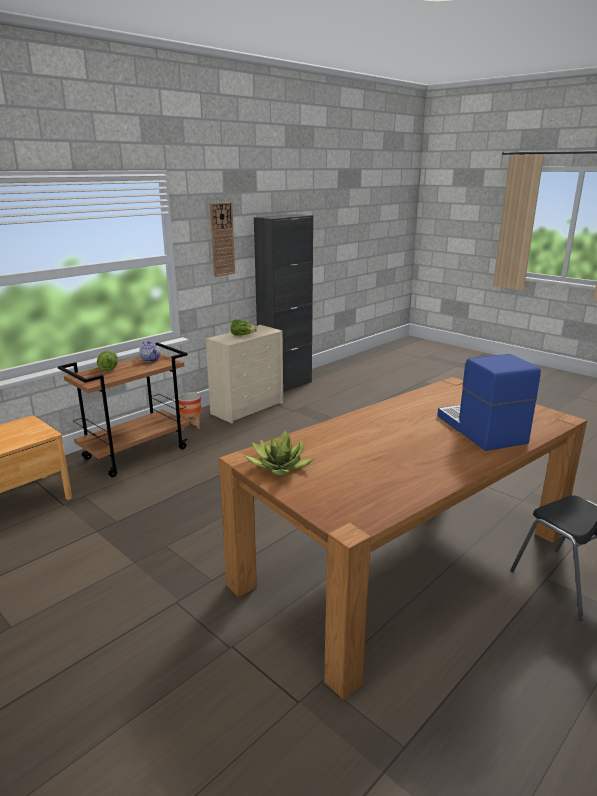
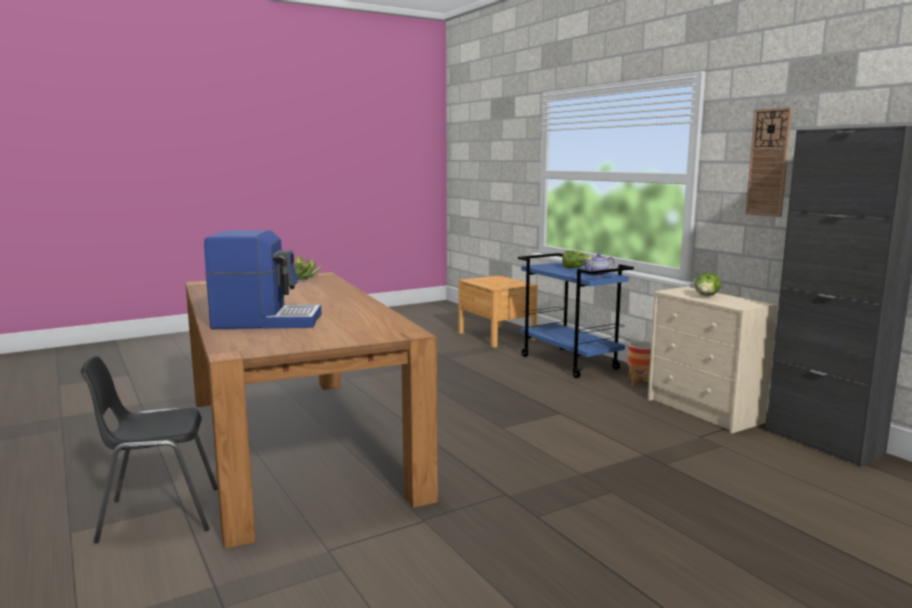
camera: 105 degrees right, 10 degrees down
(136, 453) = (570, 363): brown cart -> blue cart

